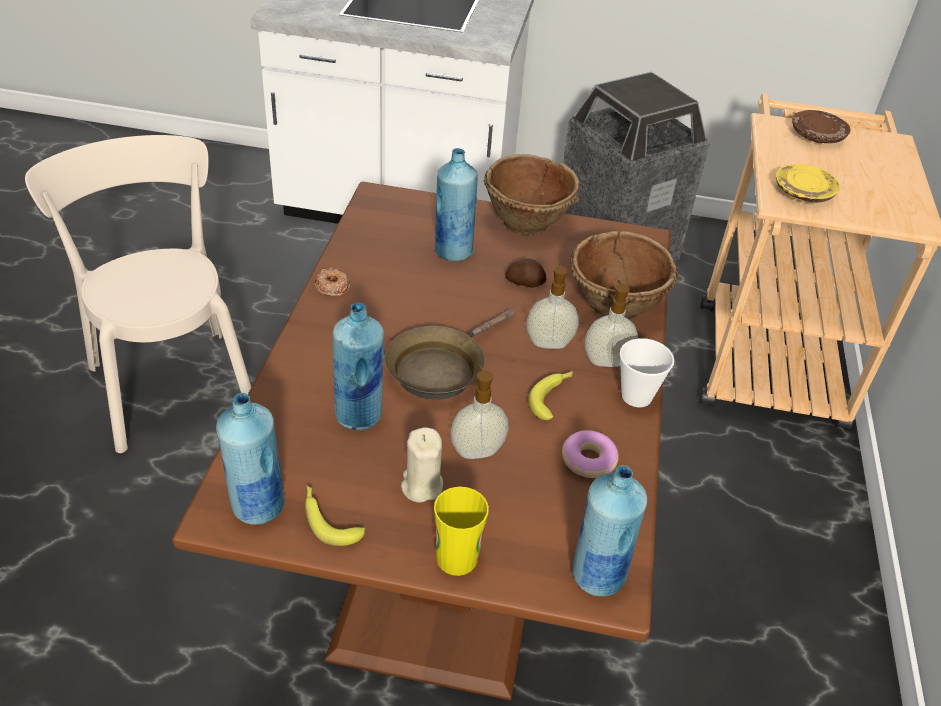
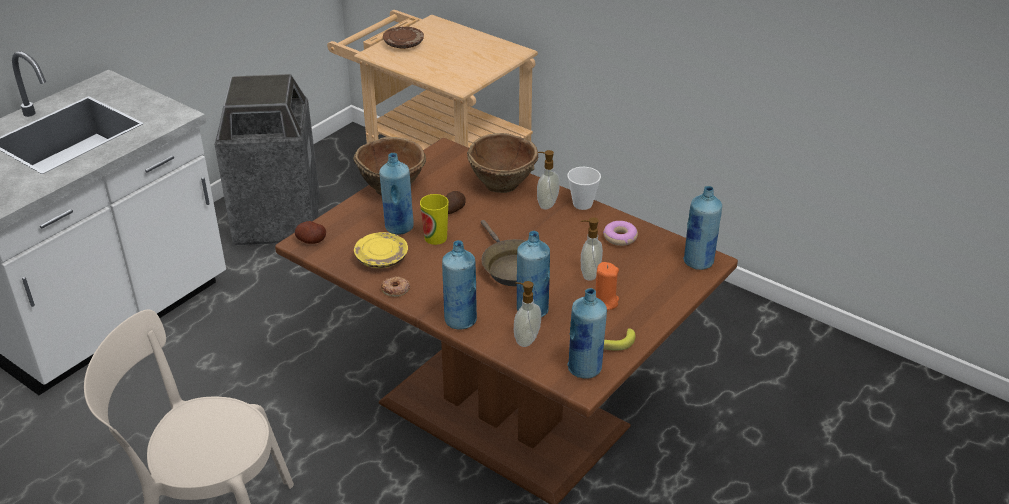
camera: 60 degrees left, 5 degrees down
(302, 355) = (460, 320): none -> blue bottle
(382, 200) = (311, 241): none -> potato
(421, 485) = (604, 302): beige candle -> orange candle
(456, 558) = (663, 304): cup -> cup (435, 238)
(549, 342) = (517, 219): soap dispenser -> soap dispenser (526, 339)
(553, 397) = (564, 233): banana -> none
(803, 193) = (458, 74): yellow plate -> yellow plate (382, 258)

